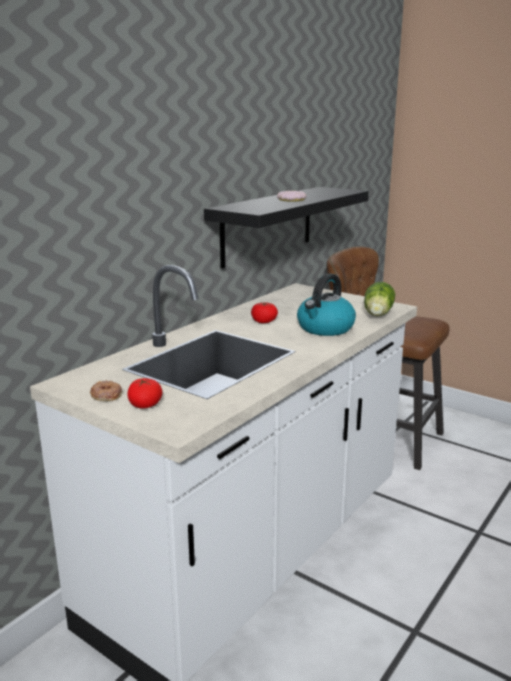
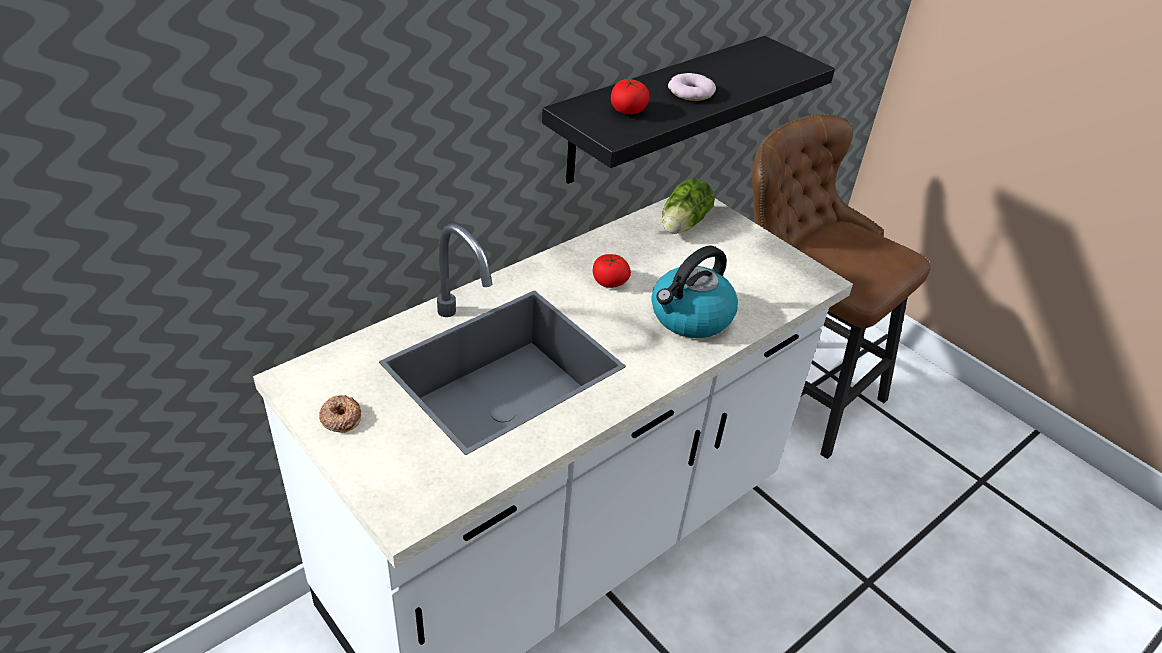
camera: 10 degrees right, 20 degrees up
(145, 405) = (382, 451): tomato -> tomato (628, 110)
(377, 314) = (782, 295): lettuce -> lettuce (682, 225)

